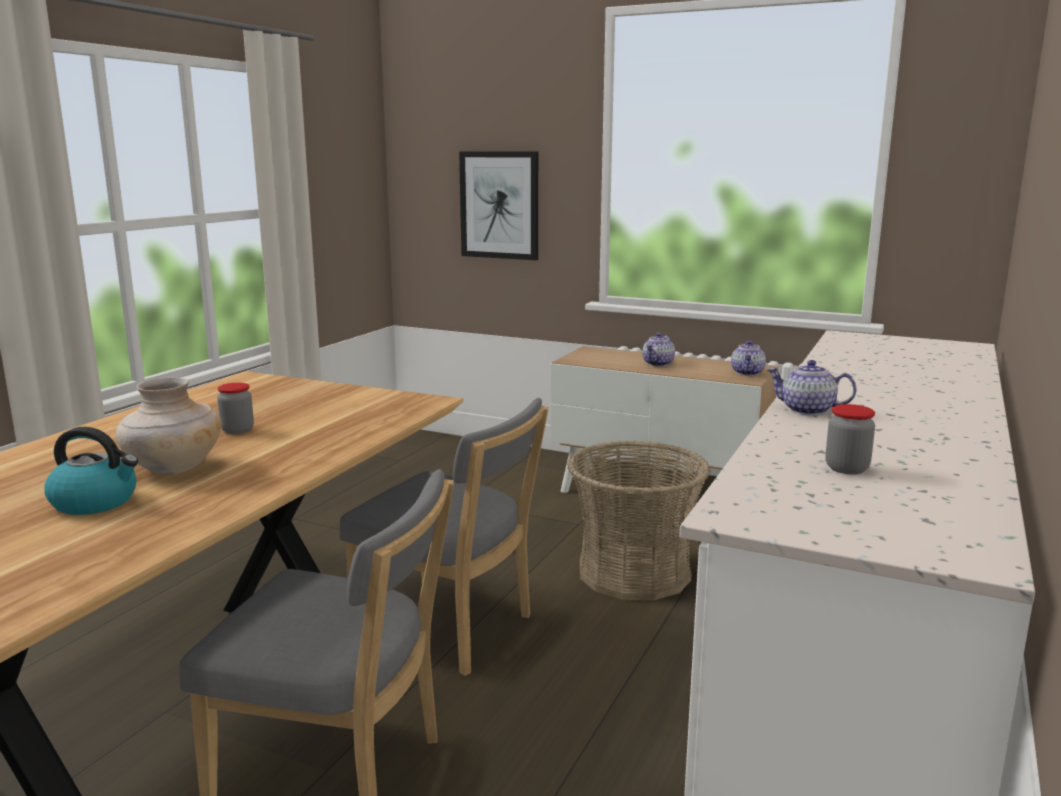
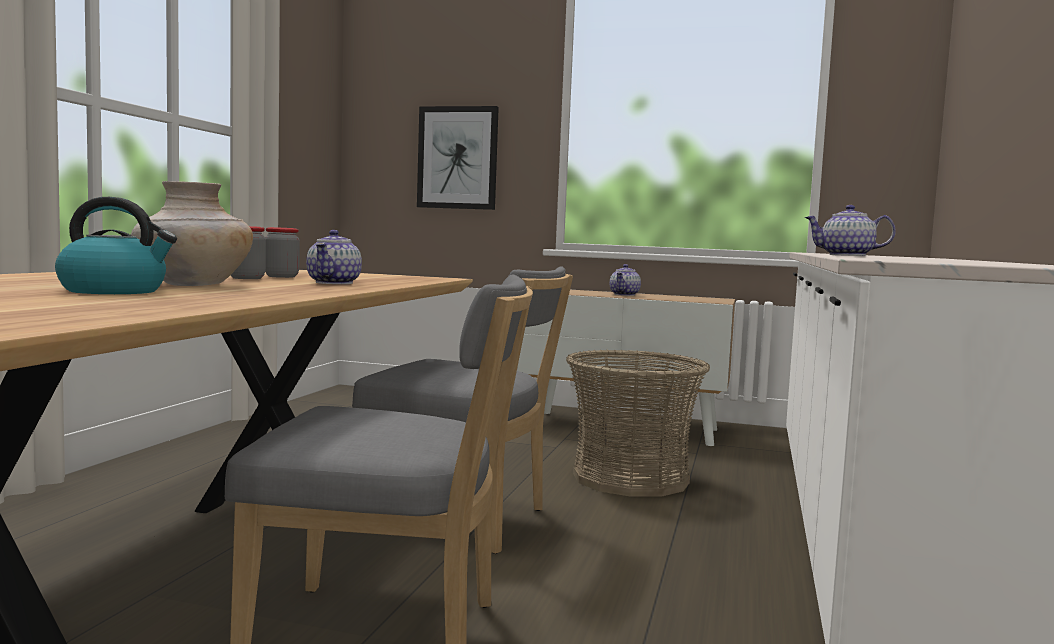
camera: 10 degrees left, 10 degrees down
(748, 373) = (712, 299): teapot -> teapot (334, 283)
(846, 468) = (939, 260): jar -> jar (281, 276)

